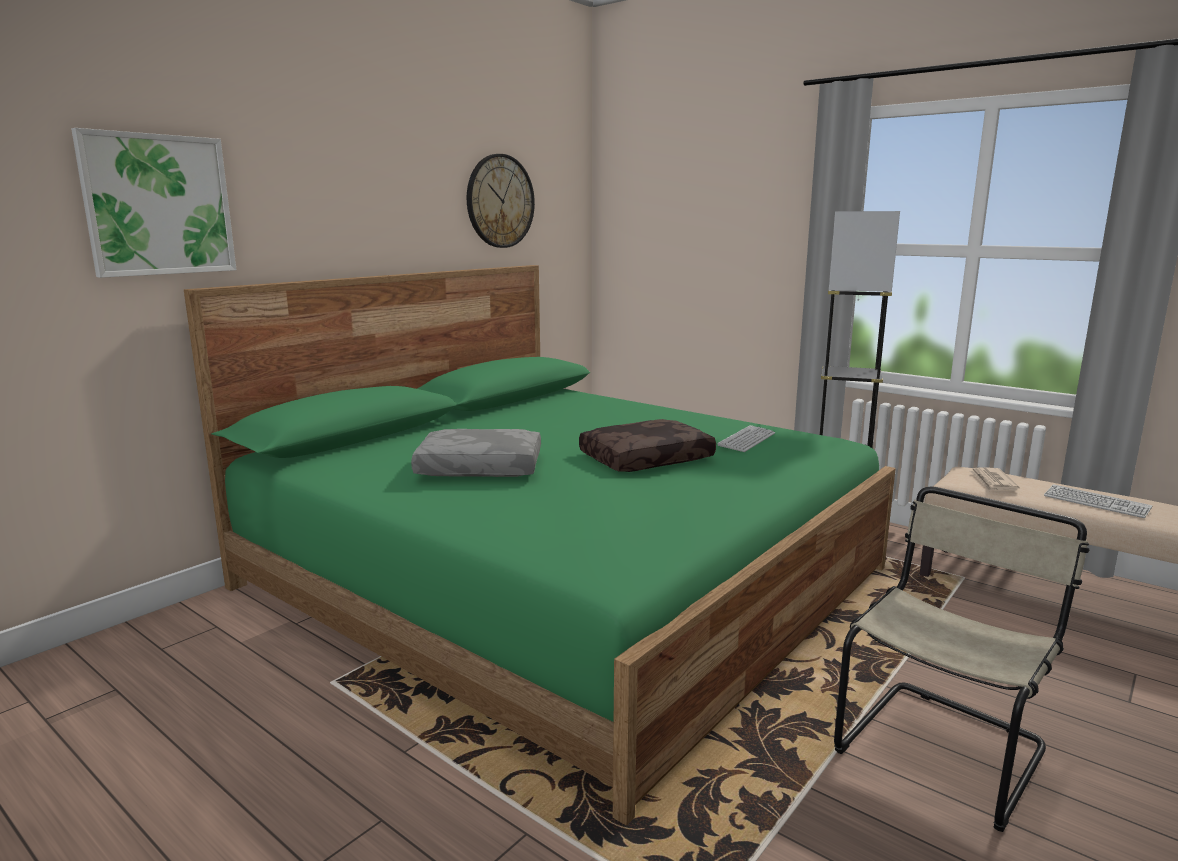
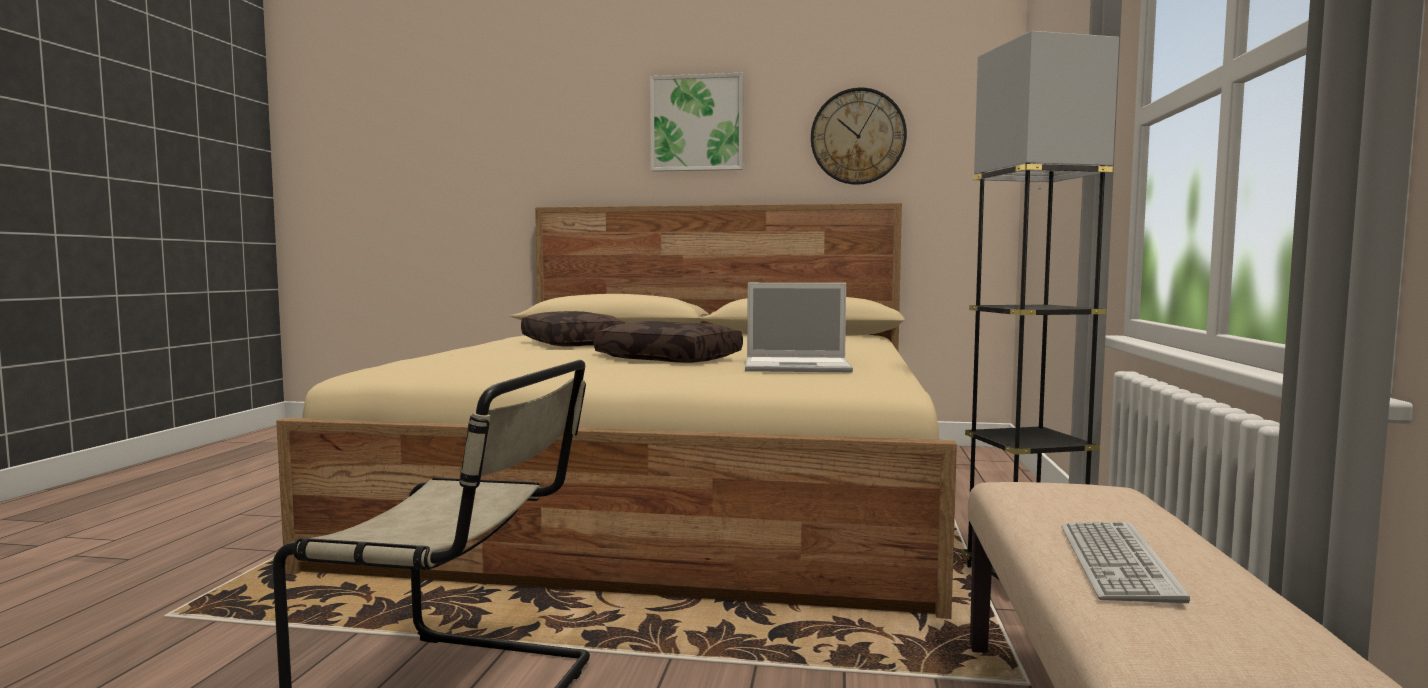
camera: 60 degrees right, 10 degrees down
(158, 205) = (532, 151): picture -> picture (697, 123)
(478, 469) = (570, 343): grey pillow -> brown pillow
(562, 577) = (674, 492): green bed -> beige bed
(747, 440) = (799, 366): keyboard -> laptop
(992, 482) = (1061, 498): newspaper -> none

